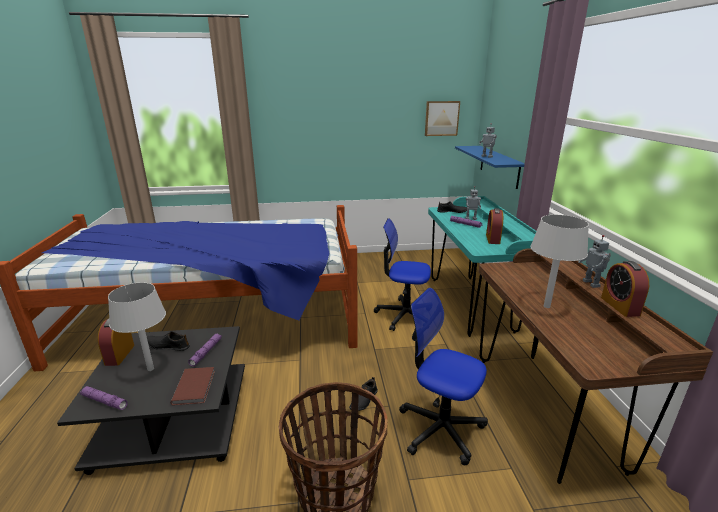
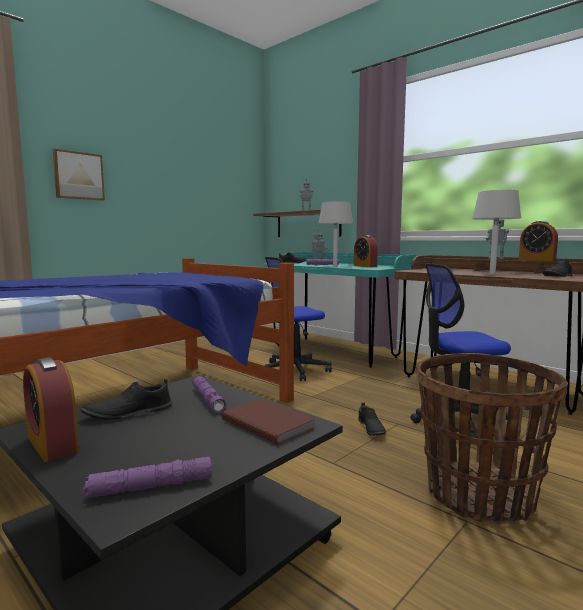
camera: 40 degrees left, 15 degrees down
(150, 369) = (155, 435): grey table lamp -> grey table lamp (335, 266)
(441, 118) = (235, 186): picture -> picture (78, 176)
(499, 166) = (308, 224): blue shelf -> brown shelf
(594, 342) = (557, 276): none -> black shoe

